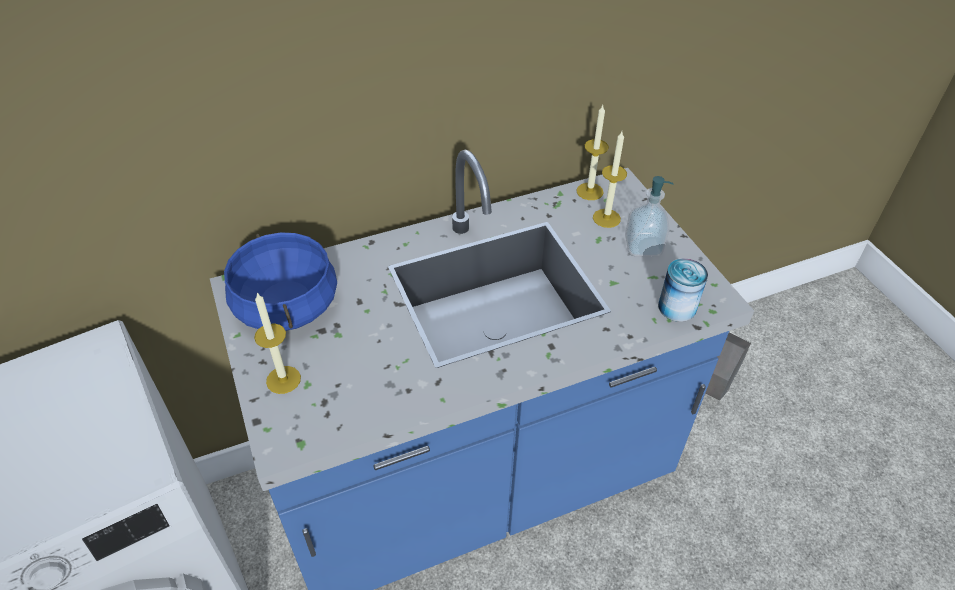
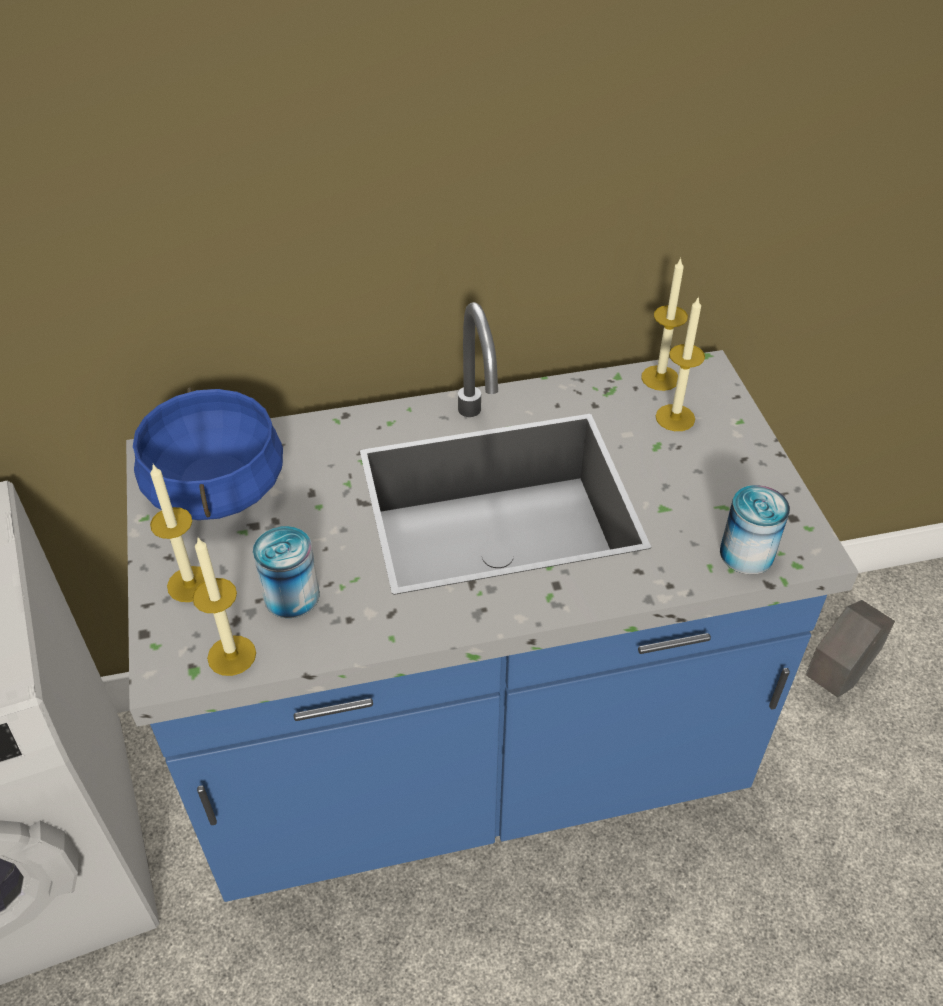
camera: 10 degrees right, 0 degrees up
(327, 428) = (231, 655): none -> candle
(362, 378) = (291, 596): none -> can
(643, 246) = (718, 463): soap dispenser -> none

